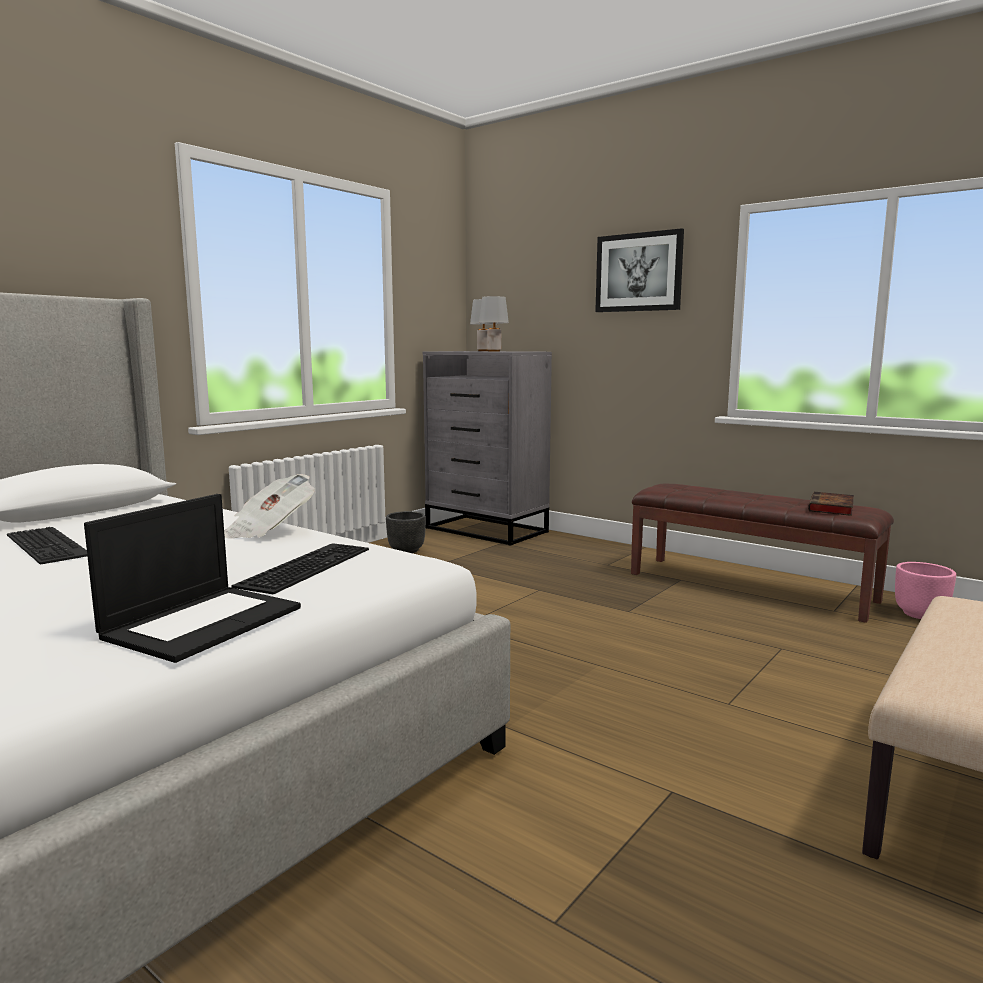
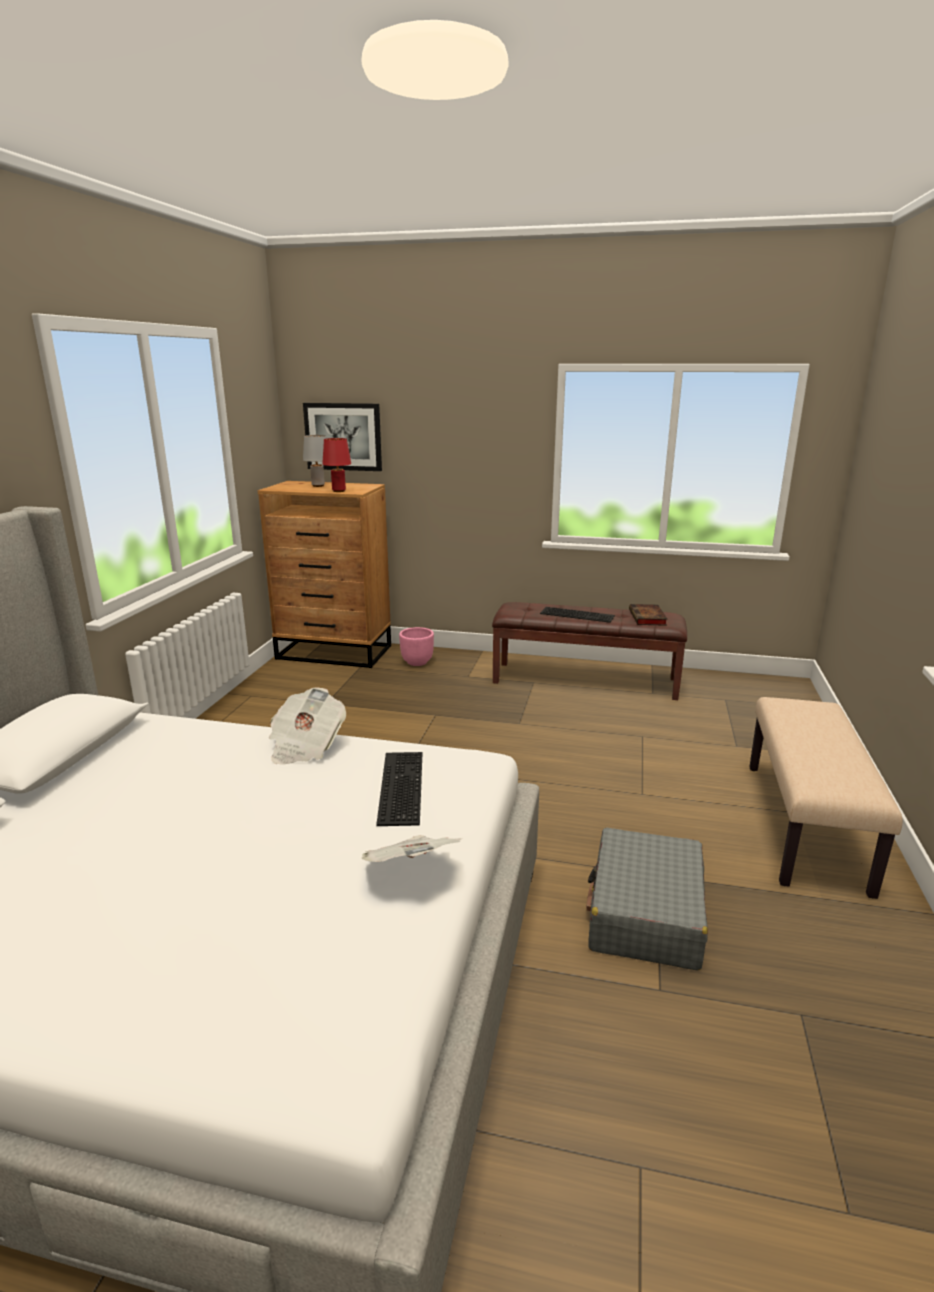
camera: 25 degrees left, 10 degrees up
(50, 544) = (124, 812): keyboard -> keyboard (578, 614)
(203, 621) = (411, 870): laptop -> newspaper
(406, 551) = (282, 691): black planter -> none
(487, 530) = (335, 652): grey dresser -> brown dresser
(494, 351) = (339, 491): grey table lamp -> red table lamp
(615, 828) = (645, 913): none -> grey suitcase
(638, 272) = (467, 414): picture -> picture (343, 436)
(920, 614) = (704, 685): pink planter -> pink planter (417, 662)

